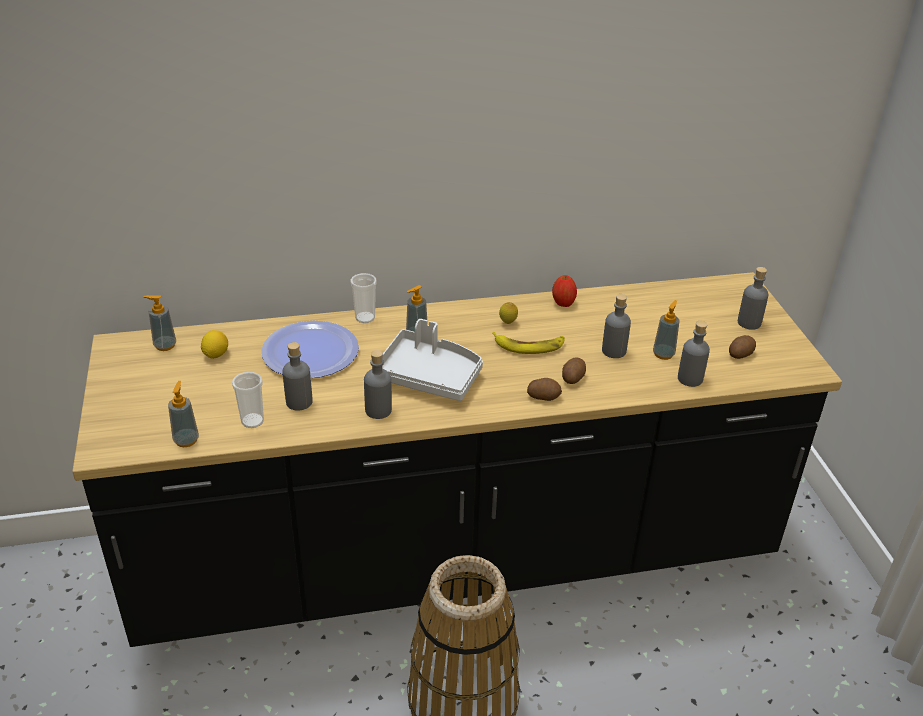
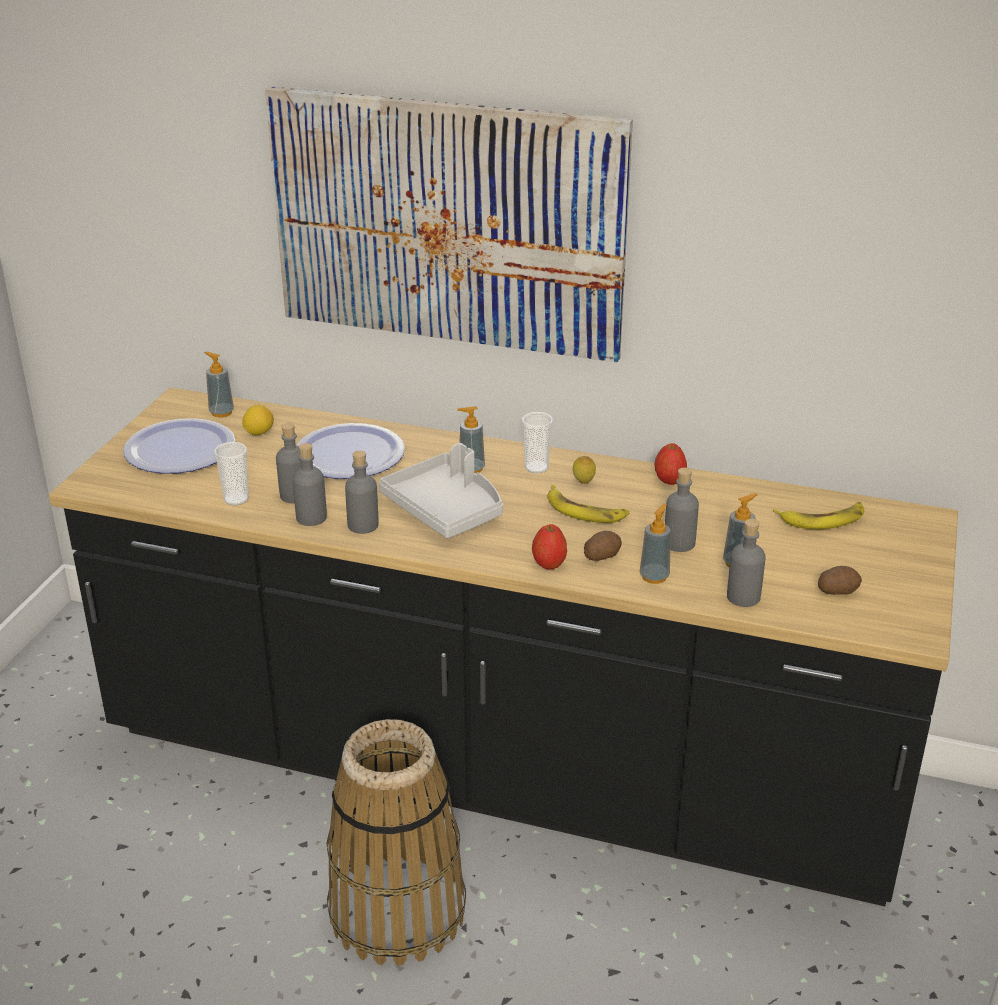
camera: 30 degrees right, 5 degrees down
(159, 390) = (180, 449): none -> plate
(186, 440) = (163, 498): soap dispenser -> soap dispenser (654, 576)
(359, 137) = (447, 223): none -> picture
(365, 318) = (435, 438): cup -> cup (536, 467)
(543, 396) = (549, 564): potato -> apple
(684, 304) = (822, 519): none -> banana
(749, 323) = (887, 561): grey bottle -> grey bottle (311, 517)

